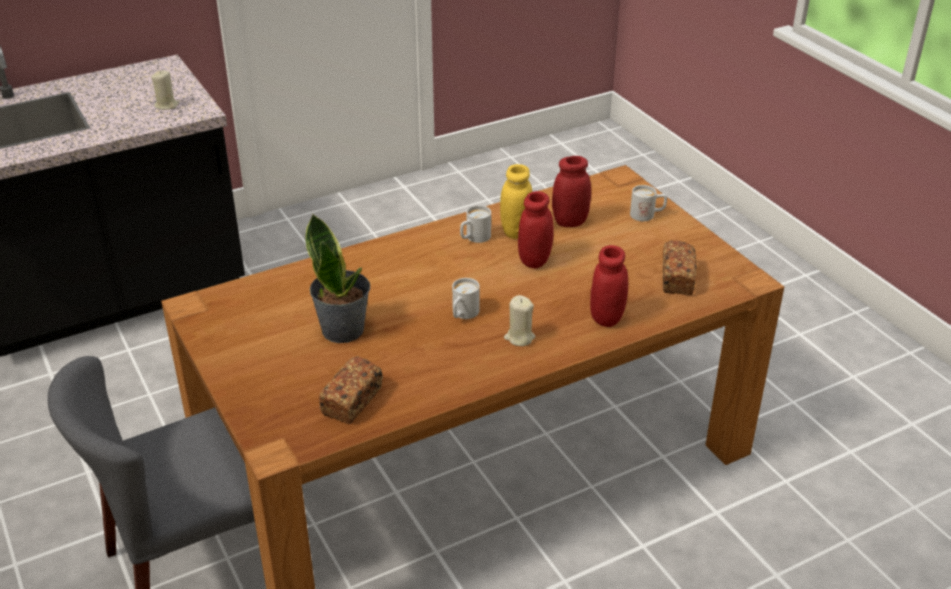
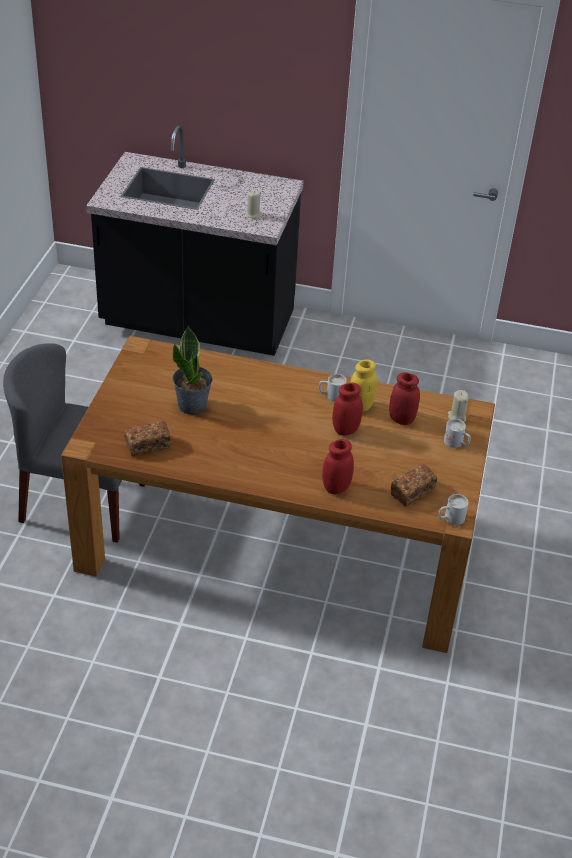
camera: 40 degrees right, 5 degrees up
(463, 314) = (262, 436): white mug -> white mug (450, 519)
(519, 337) = (273, 467): beige candle -> beige candle (456, 417)

